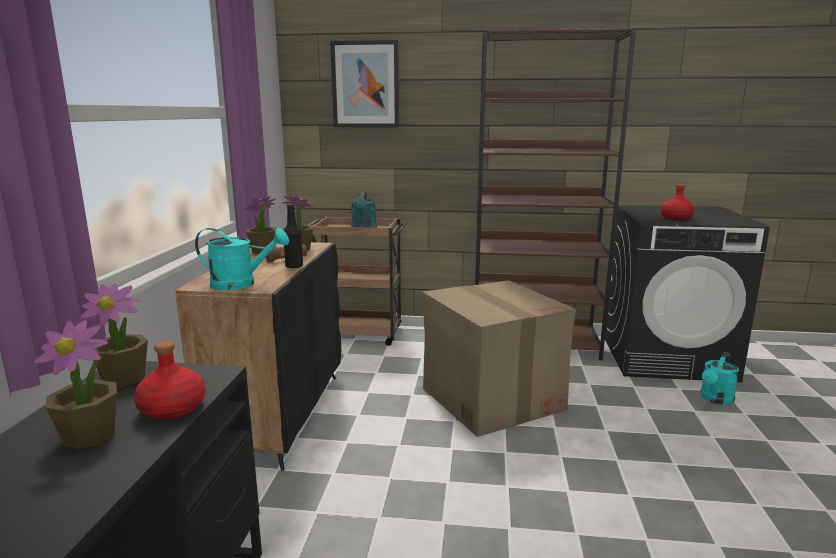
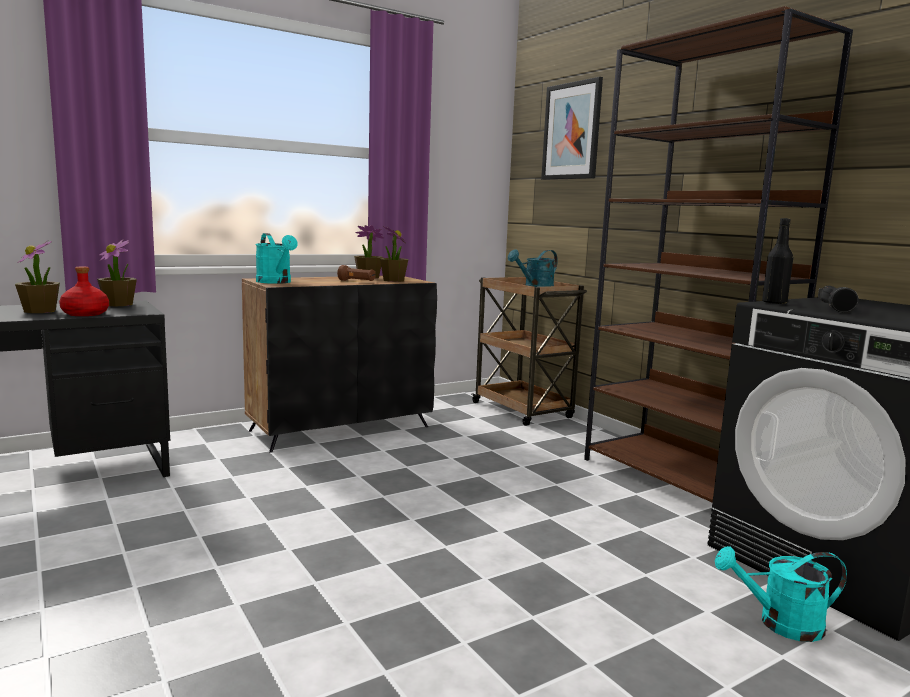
camera: 50 degrees right, 5 degrees down
(294, 266) = (342, 283): black bottle -> black bottle (774, 303)
(491, 398) = (506, 489): cardboard box -> none
(675, 218) = (834, 309): red bottle -> black flashlight

